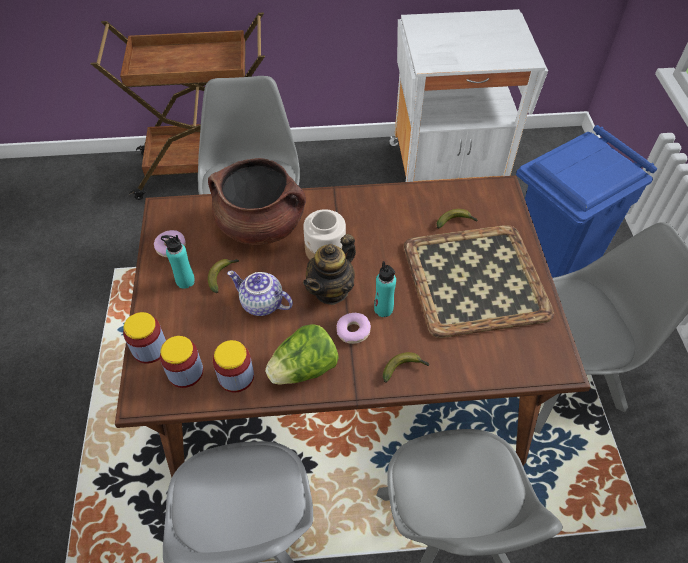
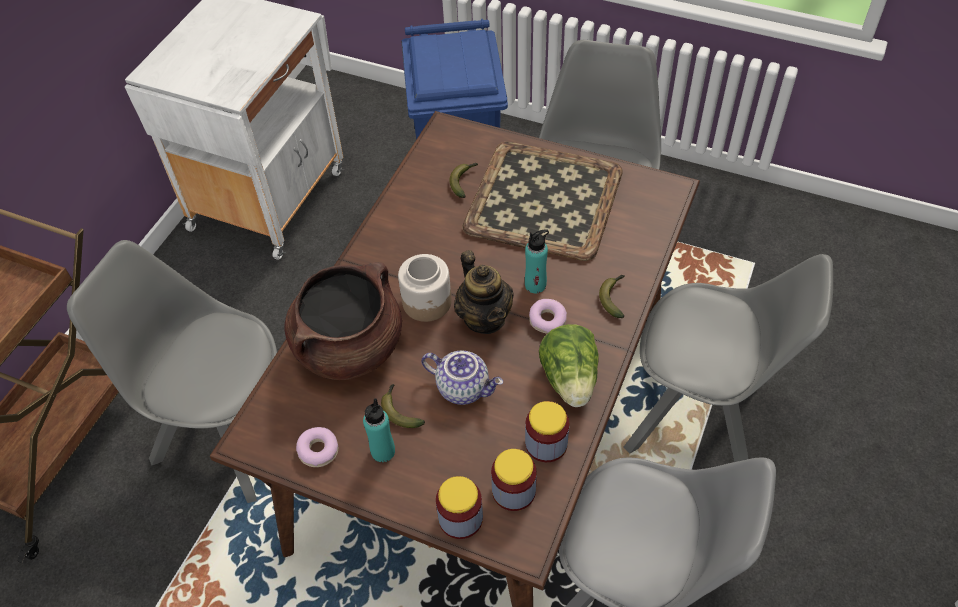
camera: 60 degrees left, 0 degrees up
(261, 304) = (464, 387): teapot -> teapot turned 120 degrees counterclockwise

